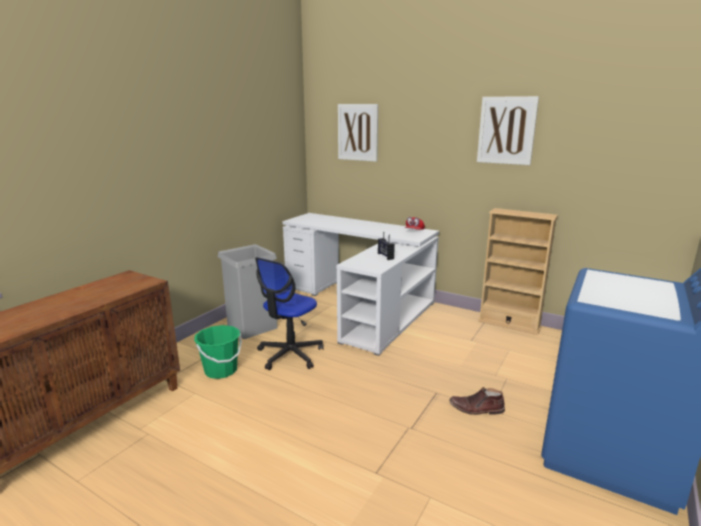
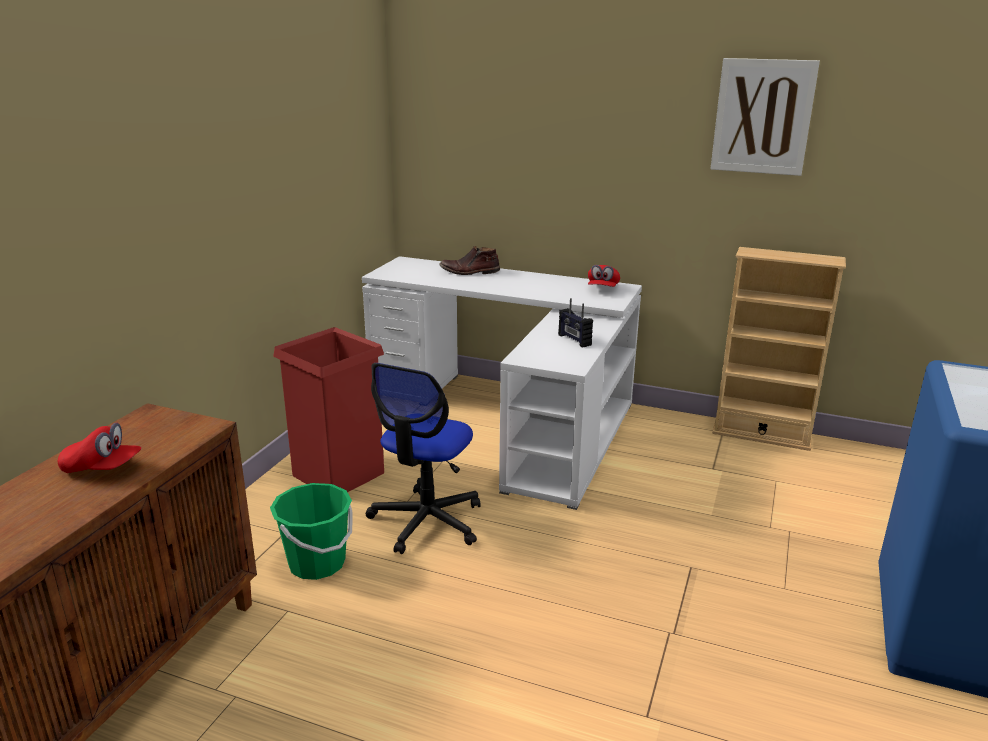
camera: 10 degrees left, 5 degrees up
(86, 297) = (102, 468): none -> red cap
(252, 326) = (339, 474): grey trash can -> red trash can
(357, 132) = (493, 114): picture -> none
(476, 409) = (761, 588): brown boot -> brown boot (469, 272)

